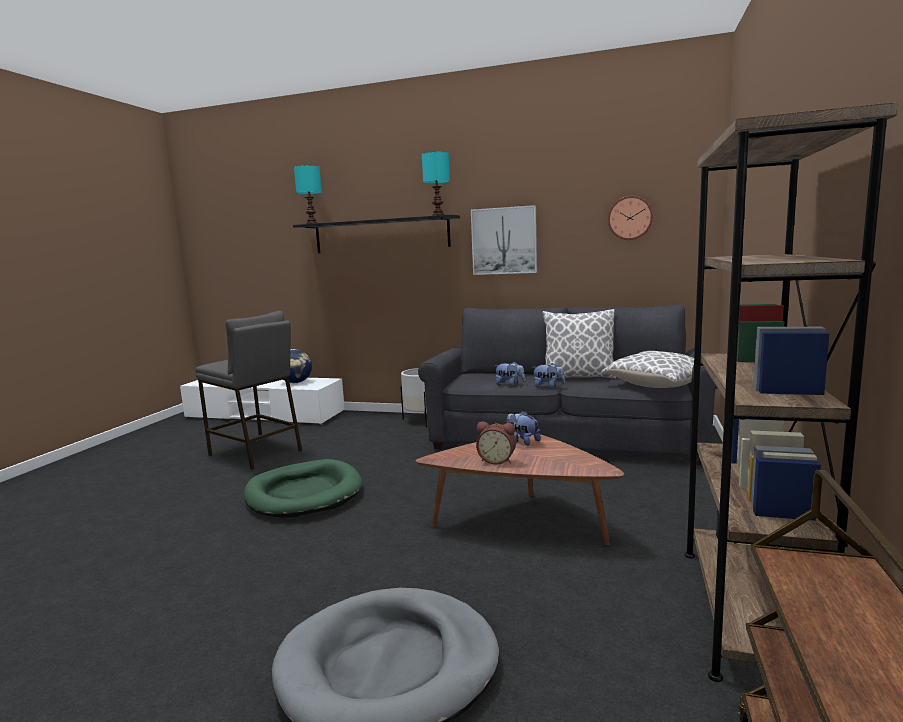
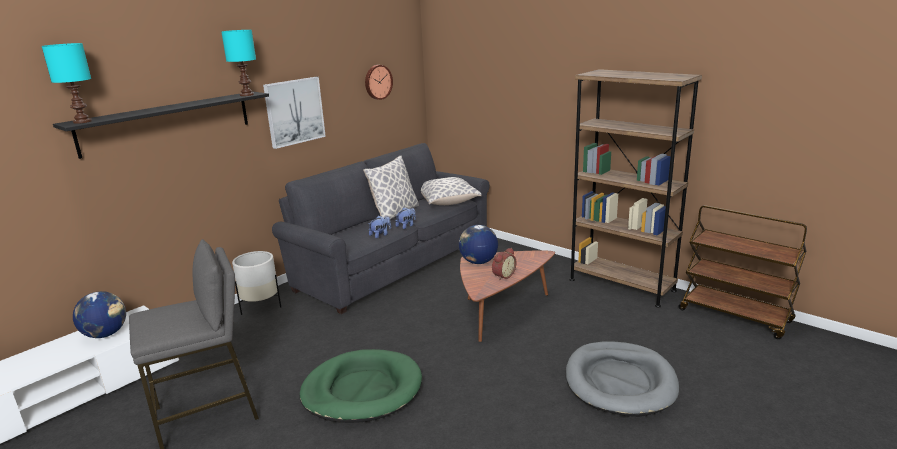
camera: 65 degrees left, 10 degrees up
(522, 441) = (478, 262): plush toy -> globe

